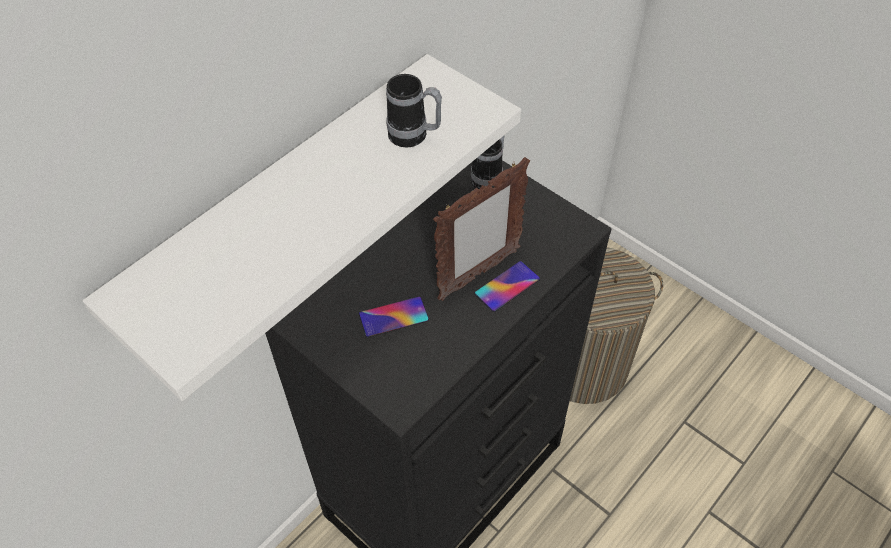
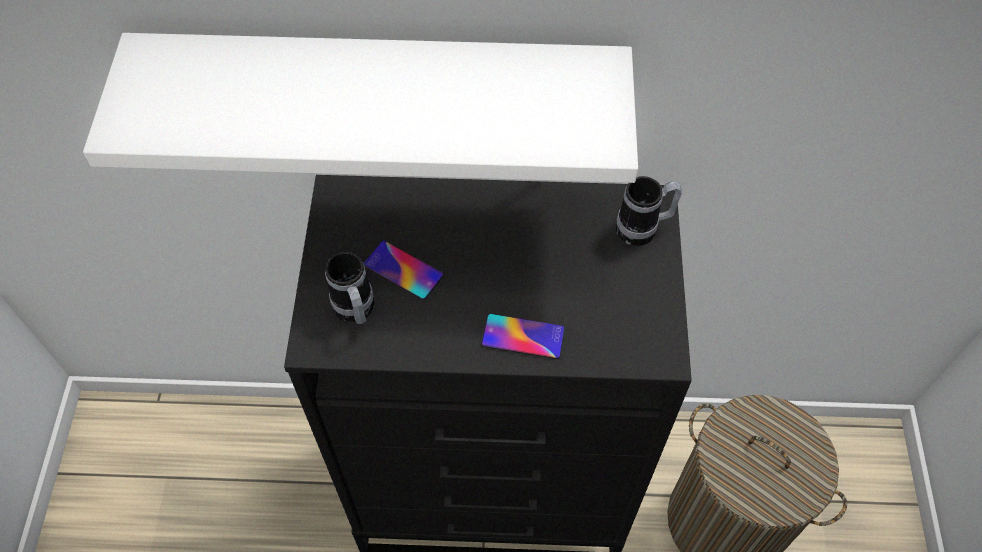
camera: 50 degrees right, 5 degrees up
(414, 137) = (507, 112): mug -> mug (355, 312)
(478, 275) = (514, 303): picture frame -> none

